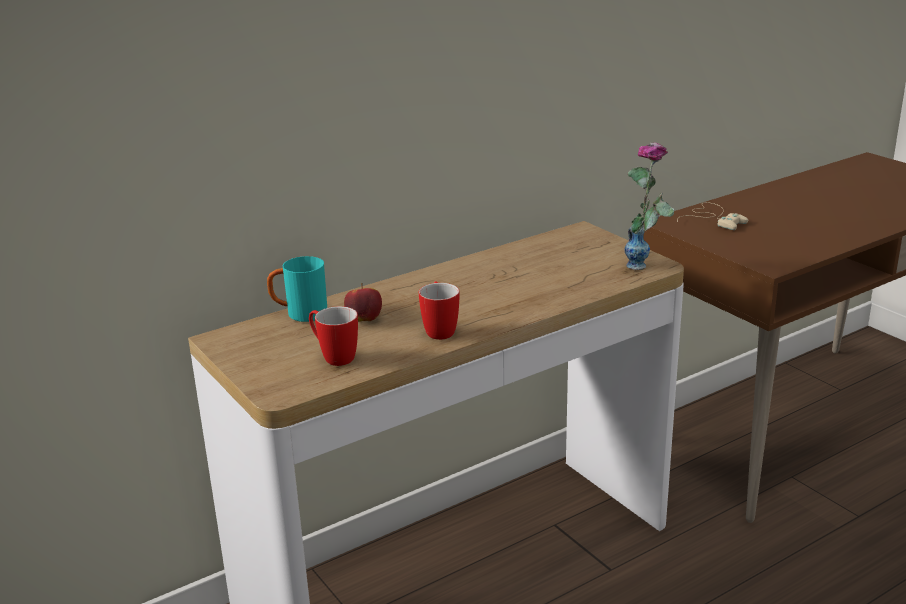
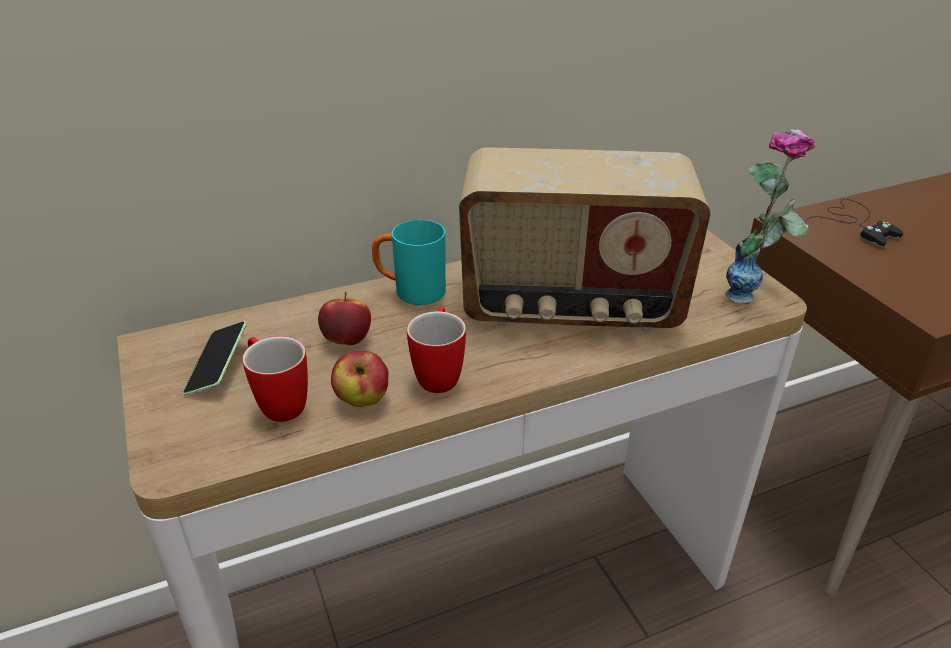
camera: 10 degrees right, 10 degrees up
(278, 345) = (218, 368): none -> phone
(299, 314) = (270, 317): turquoise mug -> turquoise mug (410, 291)
(392, 349) = (362, 400): none -> apple
(518, 285) = (571, 307): none -> radio
(713, 218) = (854, 224): beige game controller -> black game controller

